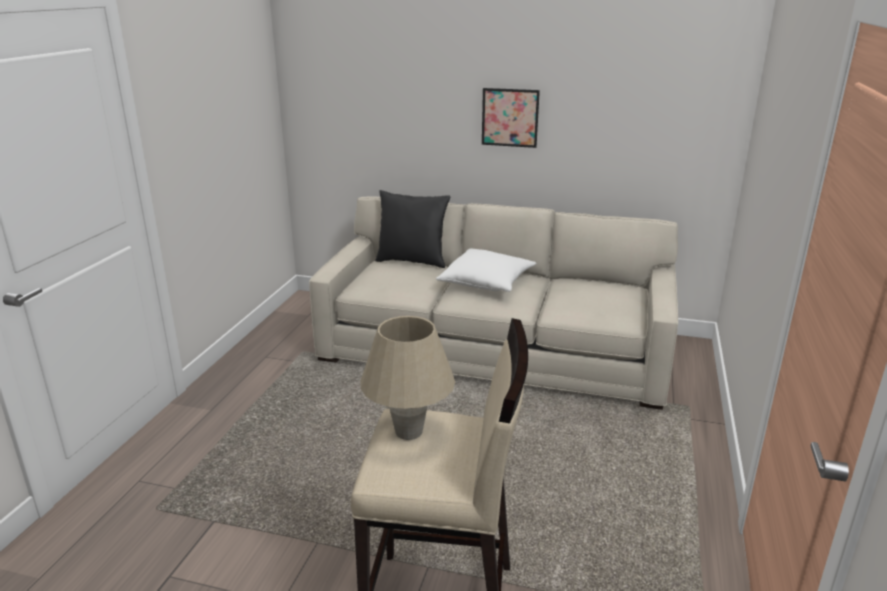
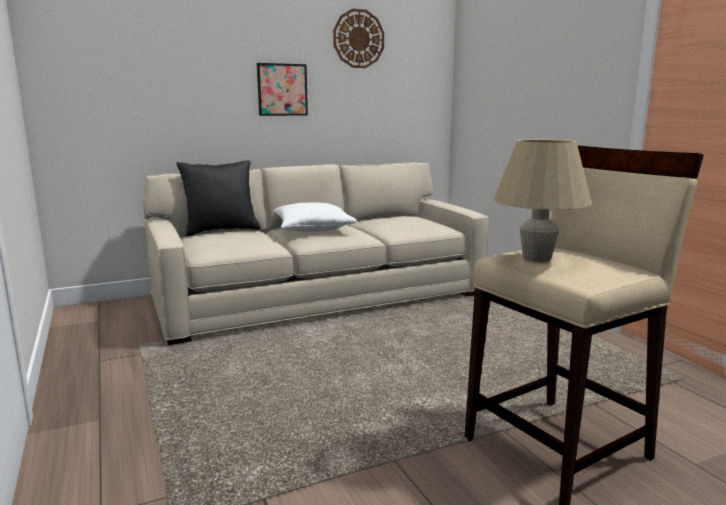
camera: 40 degrees left, 10 degrees down
(611, 59) = (358, 39): none -> wall clock

